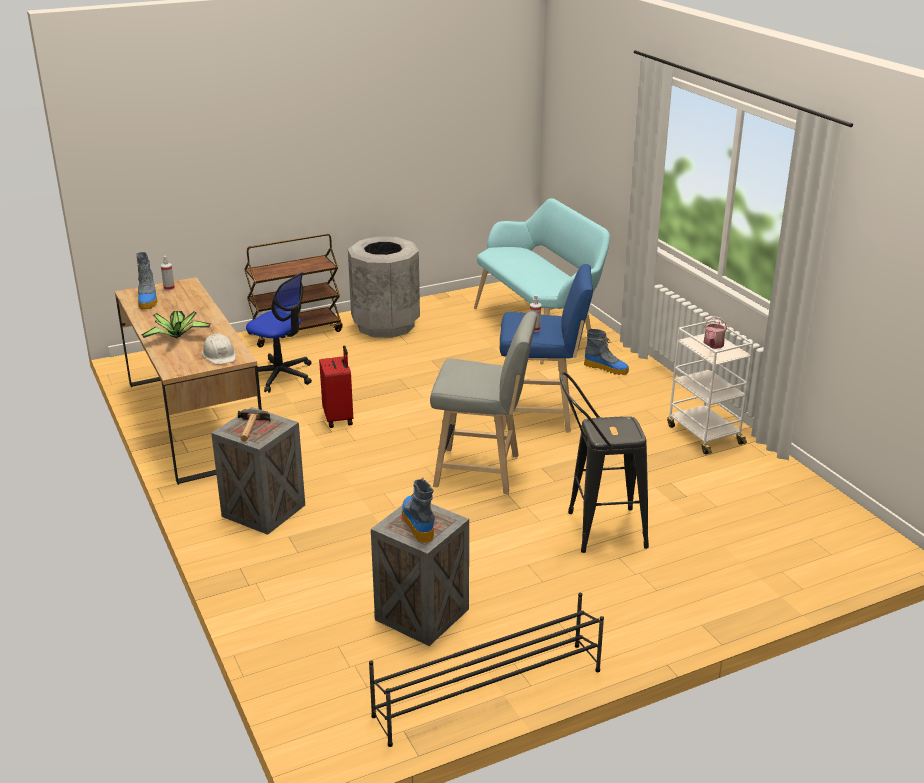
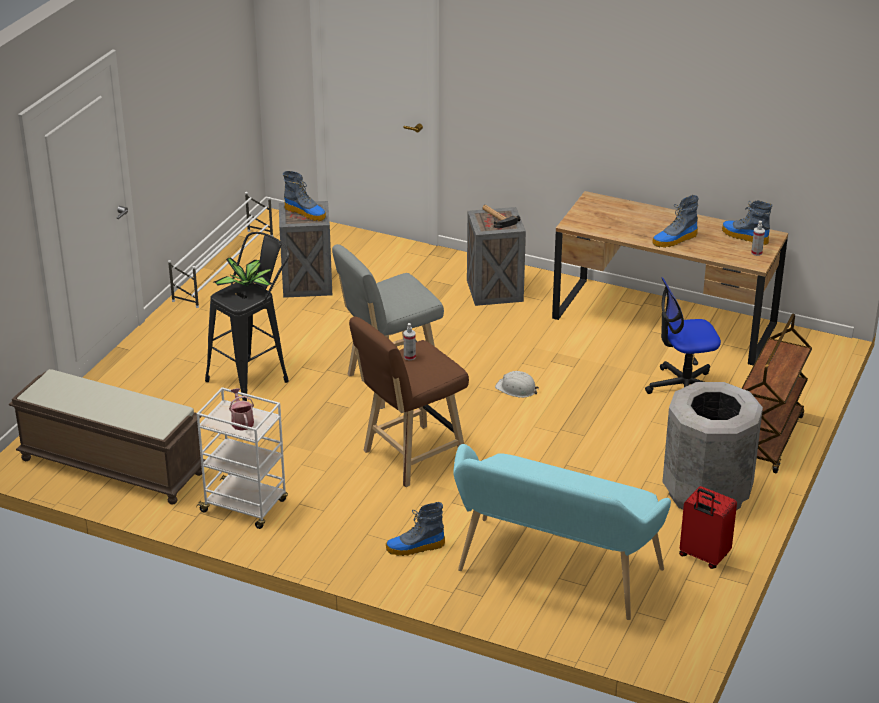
camera: 140 degrees right, 5 degrees up
(177, 336) = (650, 220): potted plant -> potted plant (248, 285)
(197, 316) = (675, 240): none -> boot
(219, 355) = (589, 220): white hard hat -> white hard hat (516, 389)
(339, 418) = (565, 374): red suitcase -> red suitcase (703, 556)
(487, 693) = (224, 267): black shoe rack -> white shoe rack
(541, 415) = (410, 458): blue stool -> brown stool
(800, 508) = (110, 466): none -> brown bench

